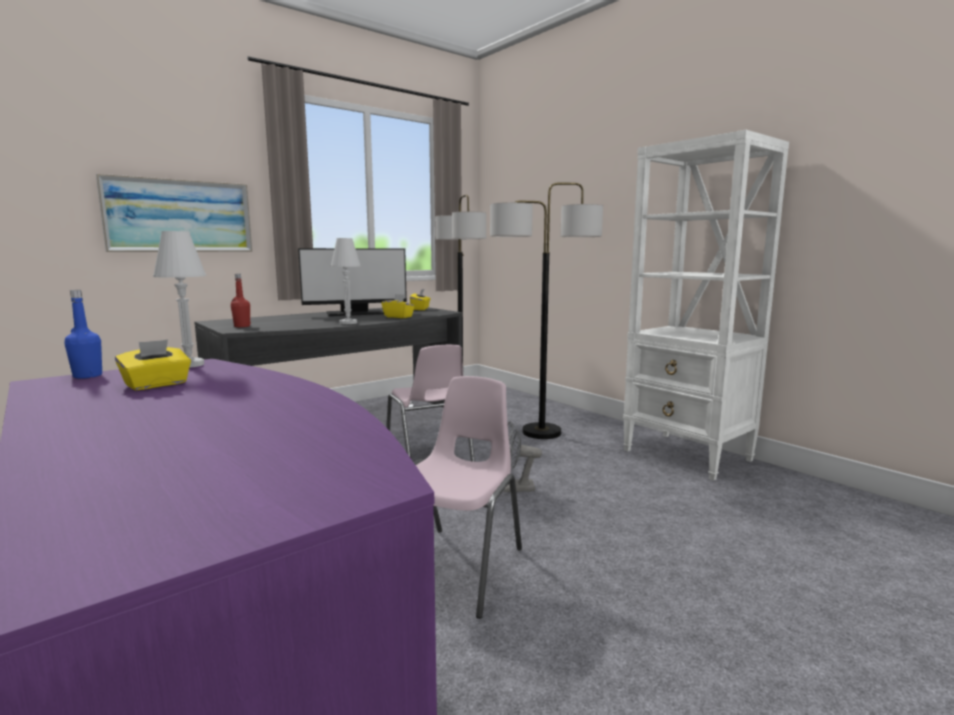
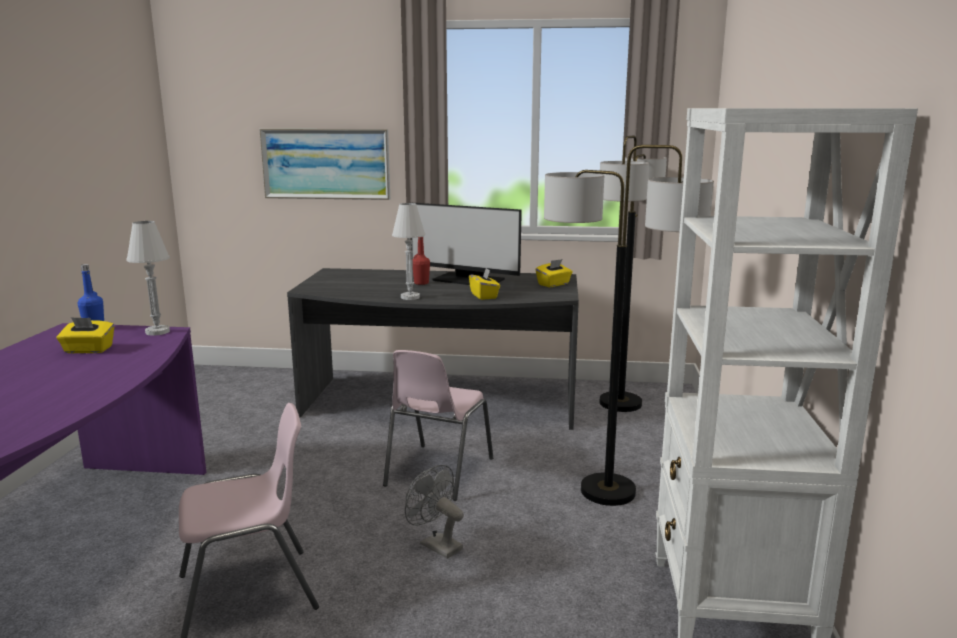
camera: 45 degrees right, 5 degrees up
(242, 326) = (326, 284): red bottle -> red bottle (421, 283)

